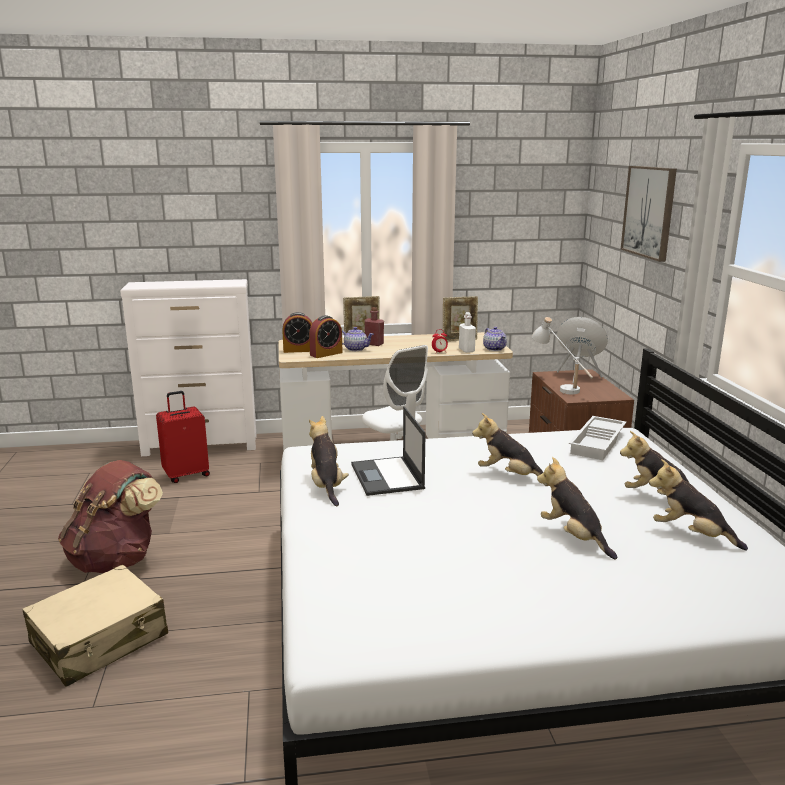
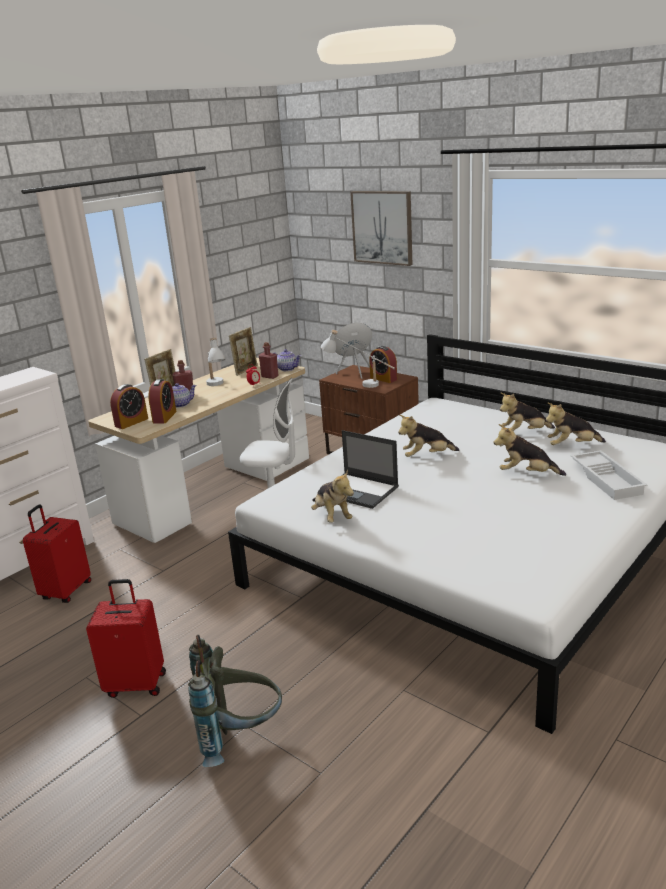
camera: 40 degrees left, 5 degrees up
(100, 640) = (240, 737): beige suitcase -> grey backpack
(116, 560) = (136, 683): brown backpack -> red suitcase
(326, 486) = (332, 516): plush toy -> plush toy turned 150 degrees counterclockwise
(409, 345) = (217, 387): none -> white table lamp
(466, 350) = (270, 376): white bottle -> red bottle
(594, 390) = (383, 379): none -> alarm clock
(598, 443) = (436, 414): white tray -> white tray (608, 479)

